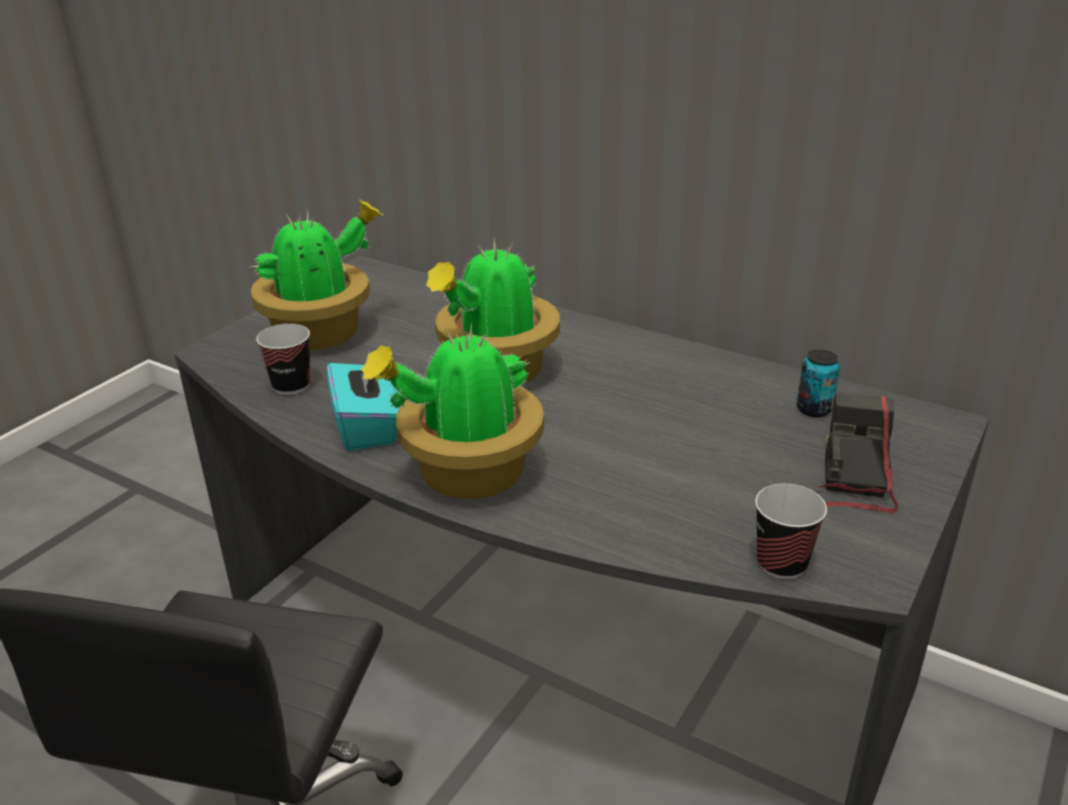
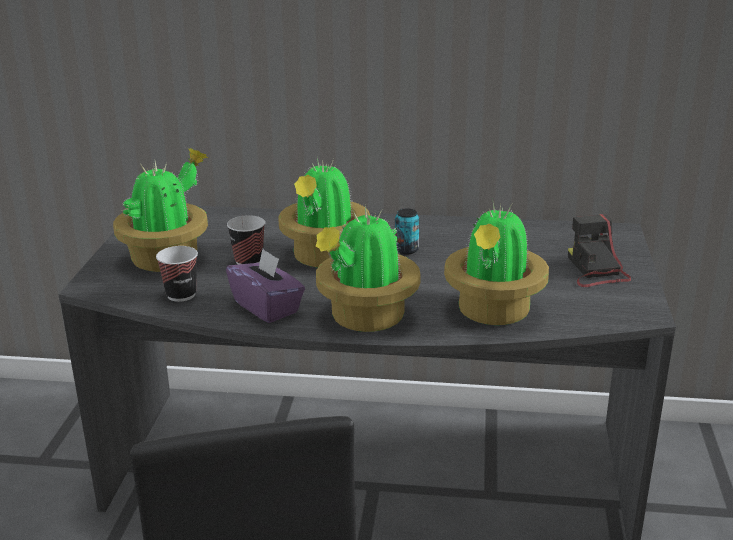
camera: 25 degrees left, 5 degrees down
(367, 427) = (267, 307): turquoise tissue box -> purple tissue box
(642, 512) = (493, 312): none -> potted plant
(781, 564) = (593, 319): cup -> cup (248, 261)
(814, 409) = (542, 238): can -> can (406, 250)

